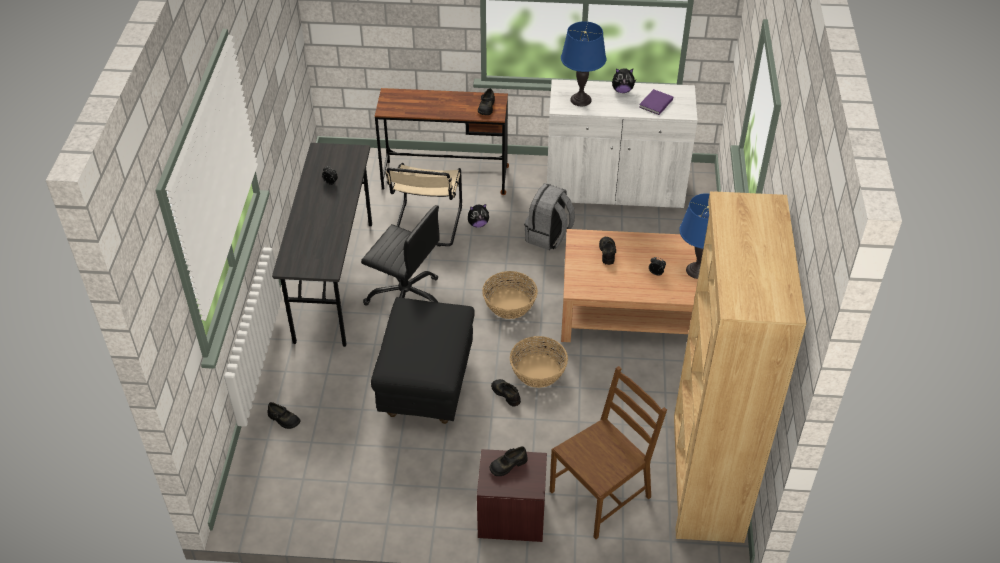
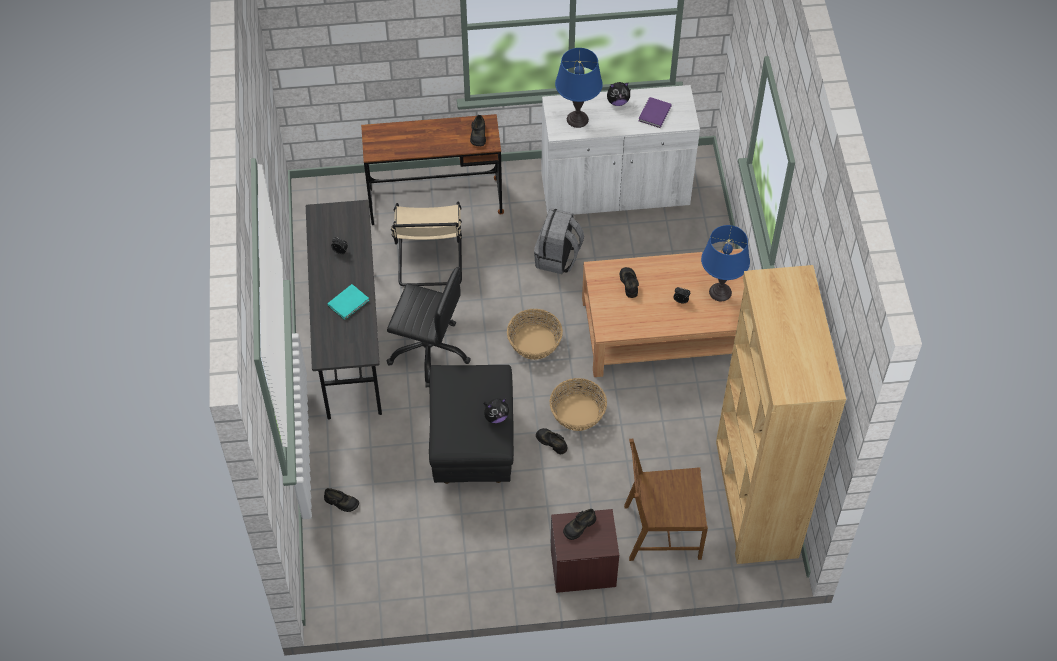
camera: 10 degrees left, 10 degrees up
(326, 225) = (349, 302): none -> turquoise book
(478, 224) = (482, 253): plush toy -> plush toy (496, 417)
(601, 494) = (661, 531): brown chair -> brown chair turned 135 degrees counterclockwise

